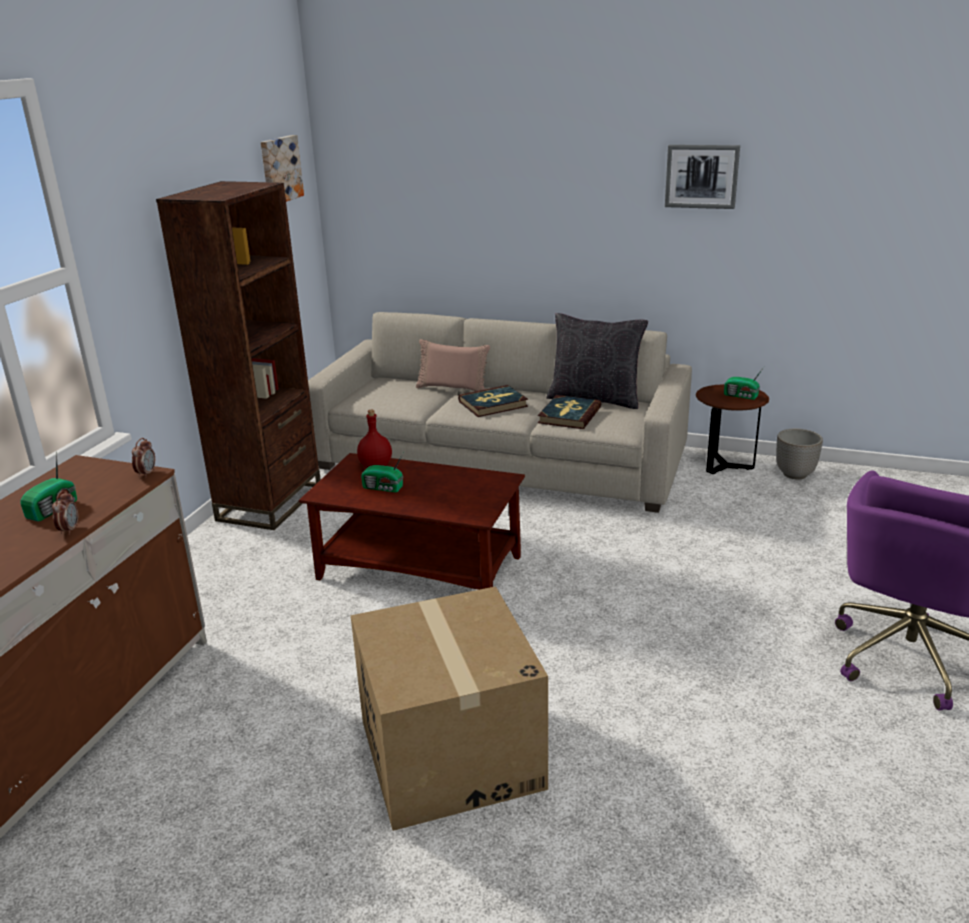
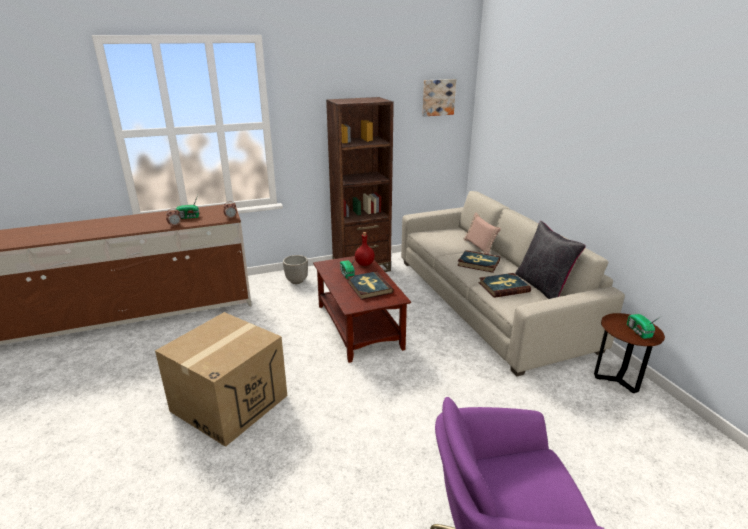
camera: 50 degrees right, 0 degrees up
(447, 486) = (369, 287): none -> book
(701, 176) = (665, 146): picture -> none
(794, 474) = (662, 416): planter -> planter (297, 281)

